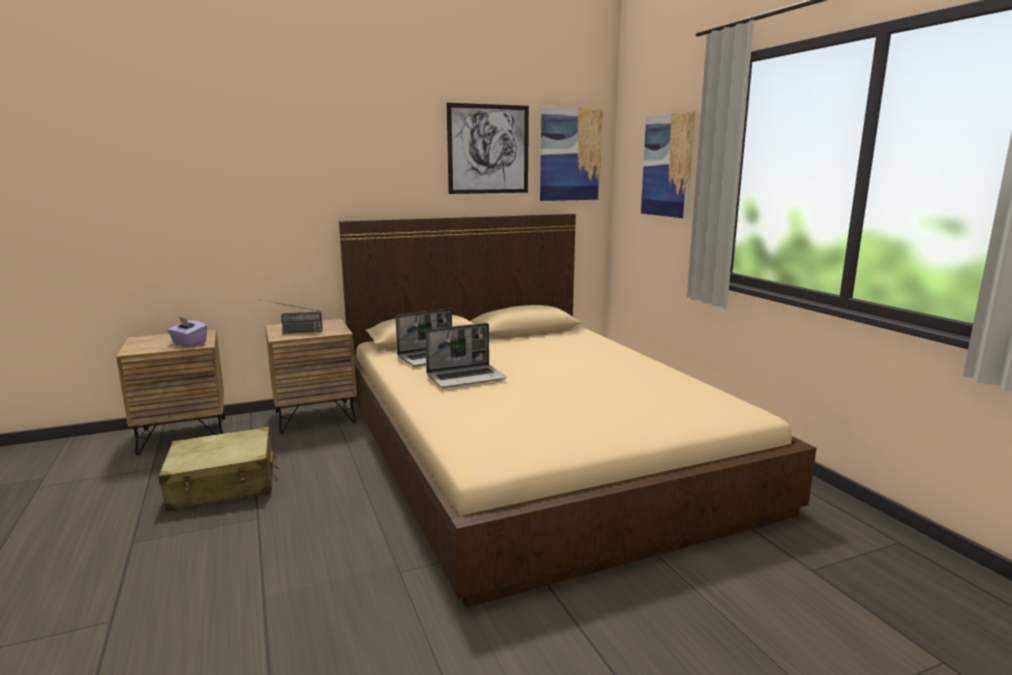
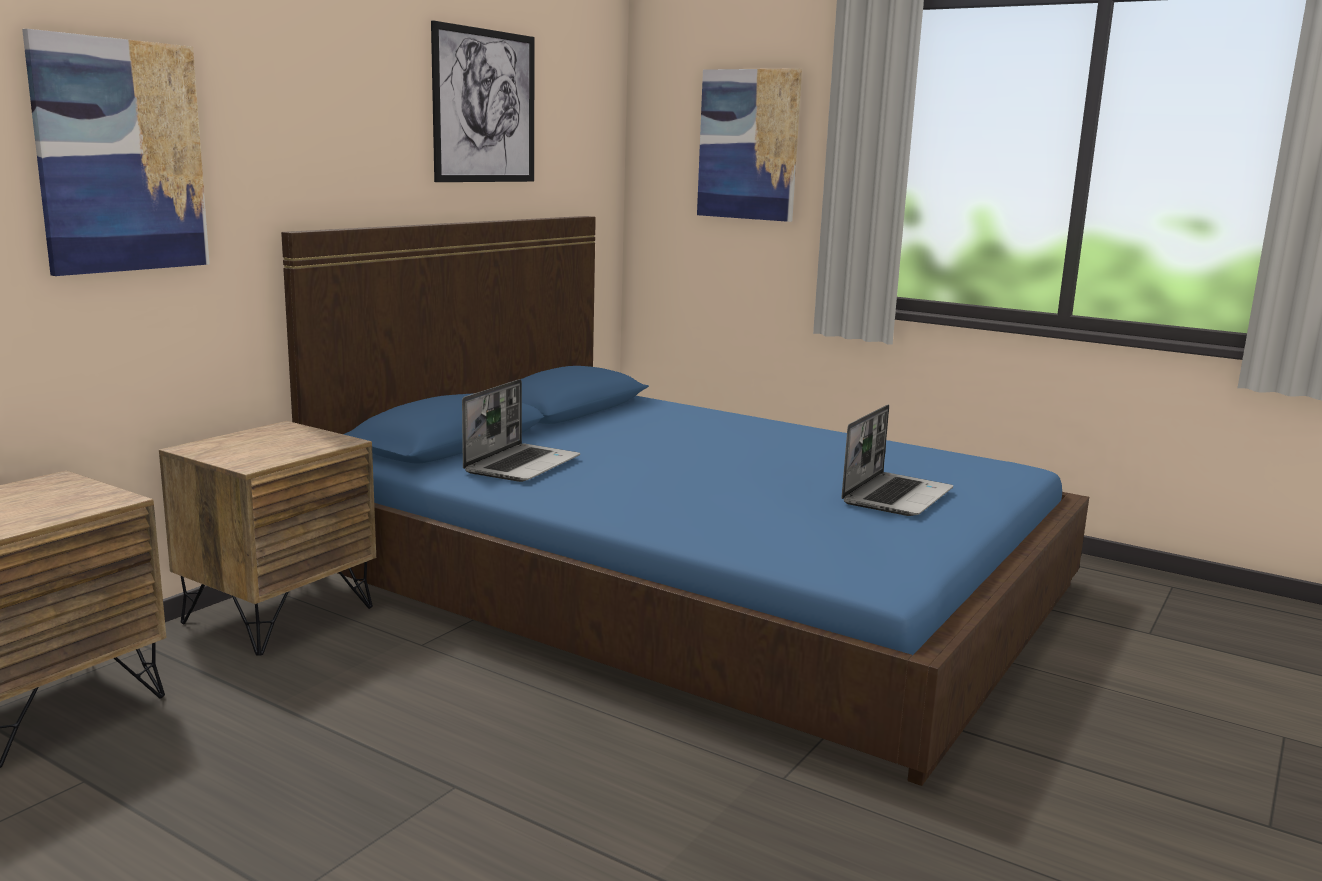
camera: 35 degrees left, 0 degrees up
(189, 343) = (77, 501): purple tissue box -> none
(224, 484) = (298, 760): beige suitcase -> none
(292, 332) = (252, 454): radio -> none
(466, 377) = (635, 484): laptop -> laptop (896, 496)
(533, 446) = (695, 579): beige bed -> blue bed
(570, 154) = (580, 121): picture -> picture (121, 156)

